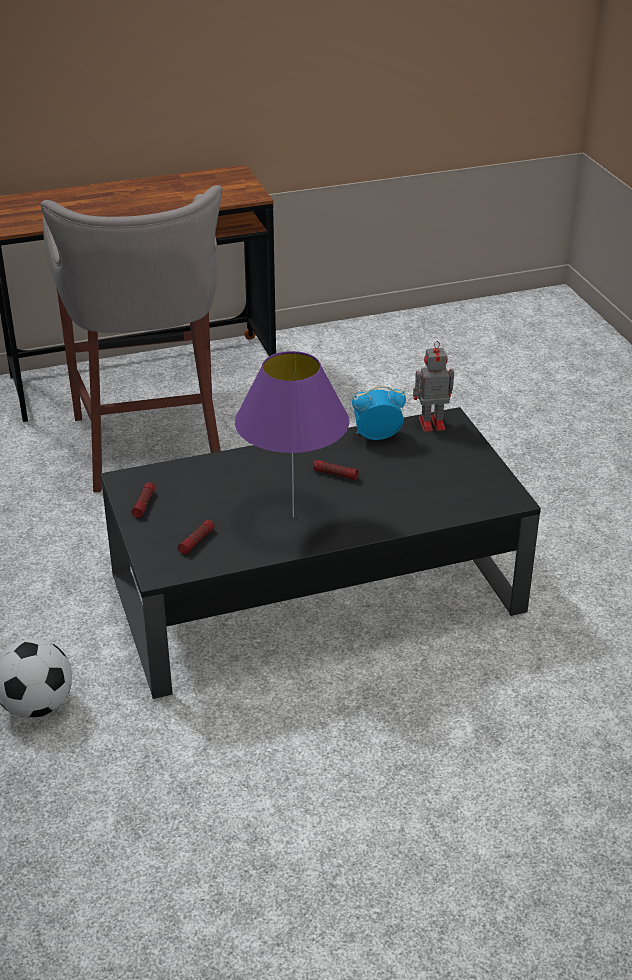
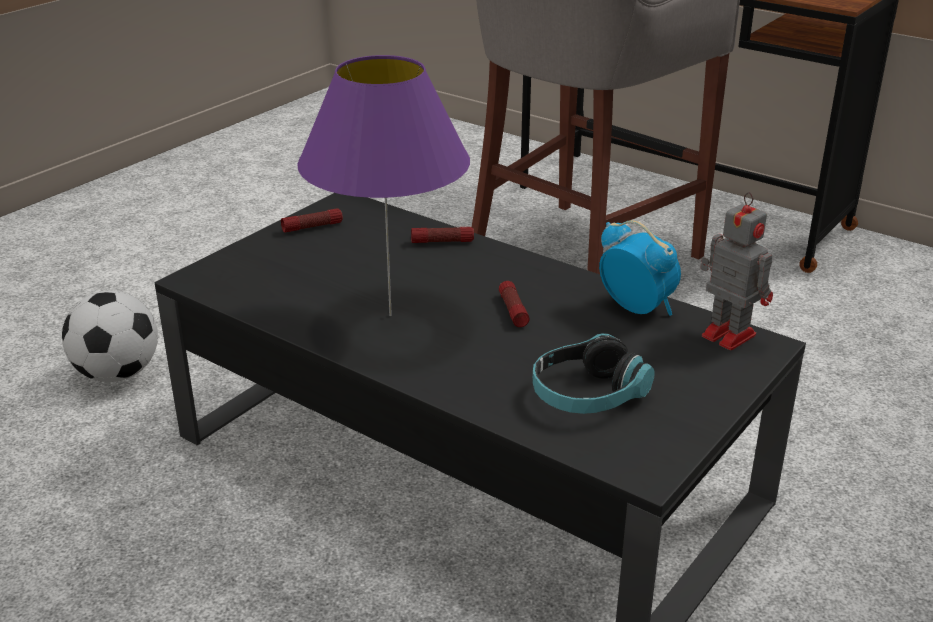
camera: 55 degrees right, 5 degrees down
(197, 541) = (276, 277): flashlight -> flashlight (442, 242)
(439, 487) = (587, 395): none -> headphones

